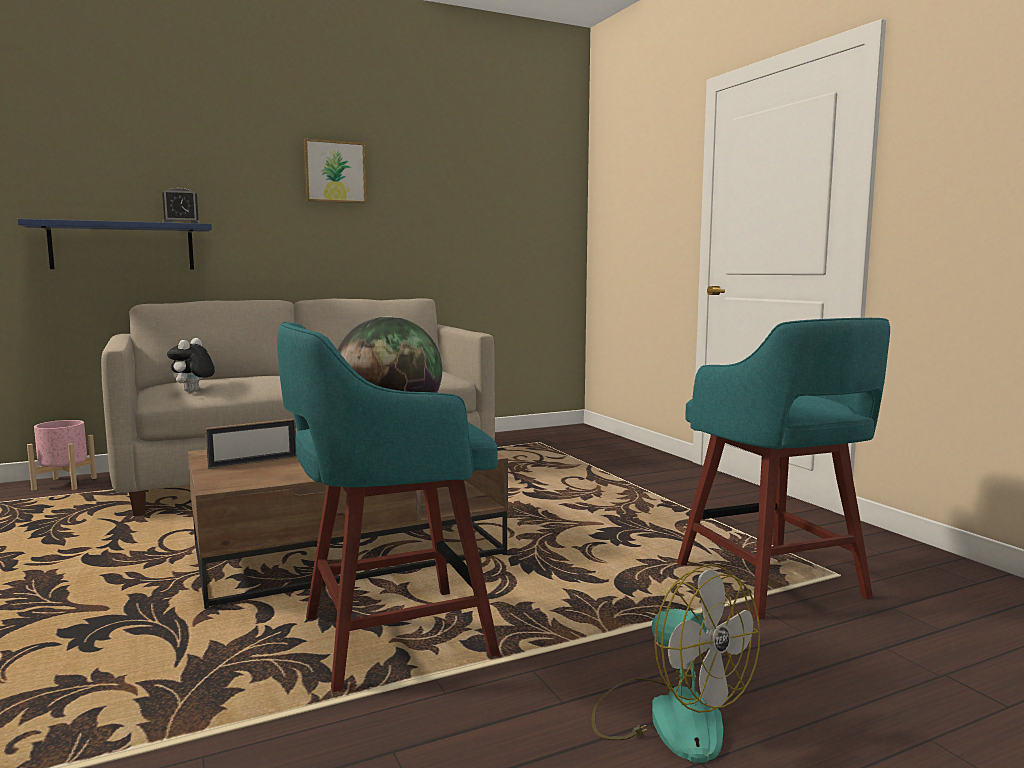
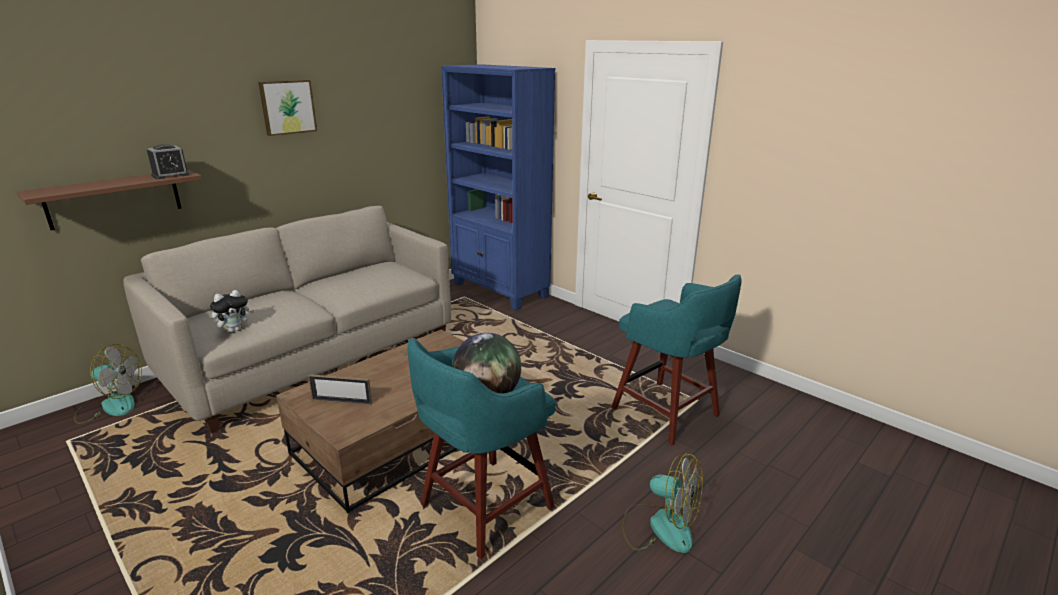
camera: 20 degrees left, 15 degrees up
(64, 484) = (110, 405): pink planter -> fan
(123, 246) = (114, 199): blue shelf -> brown shelf
(193, 391) = (235, 330): plush toy -> plush toy turned 120 degrees counterclockwise
(253, 462) = (342, 401): picture frame -> picture frame turned 60 degrees clockwise
(592, 442) = (500, 291): none -> blue bookcase

